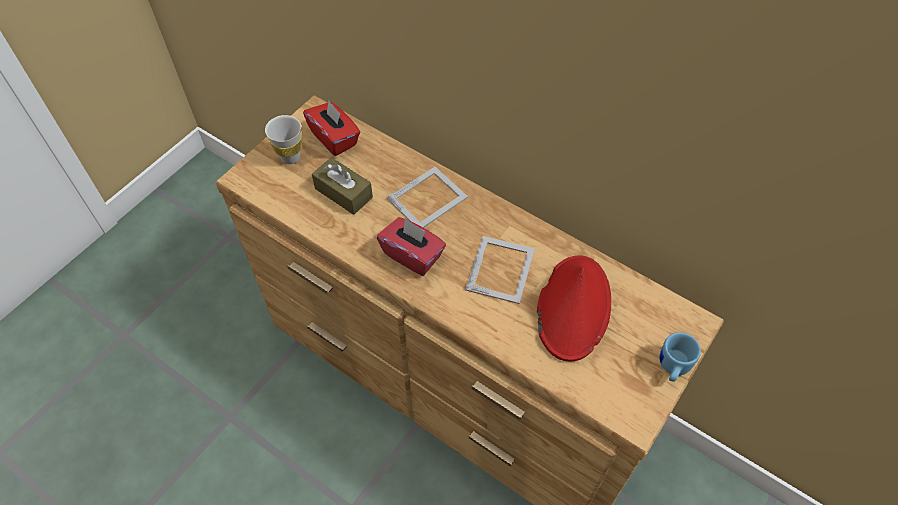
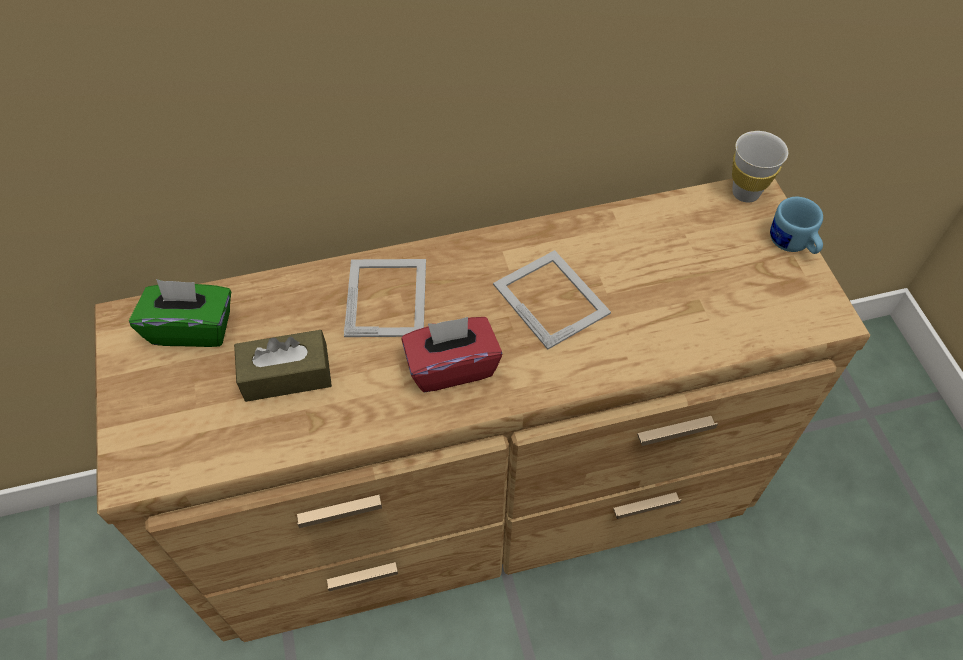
camera: 50 degrees left, 0 degrees up
(290, 157) = (164, 395): white cup -> white cup (745, 193)
(334, 138) = (192, 328): red tissue box -> green tissue box
(573, 307) = (656, 271): red hat -> none

